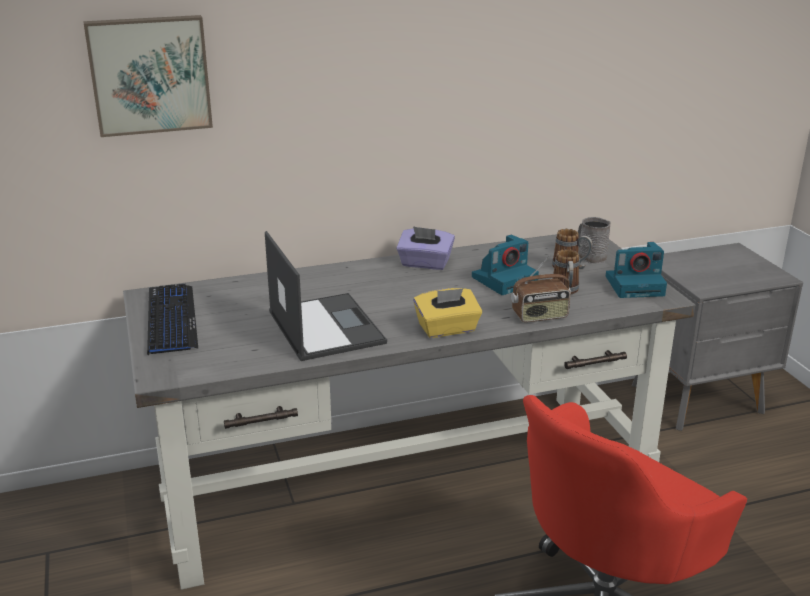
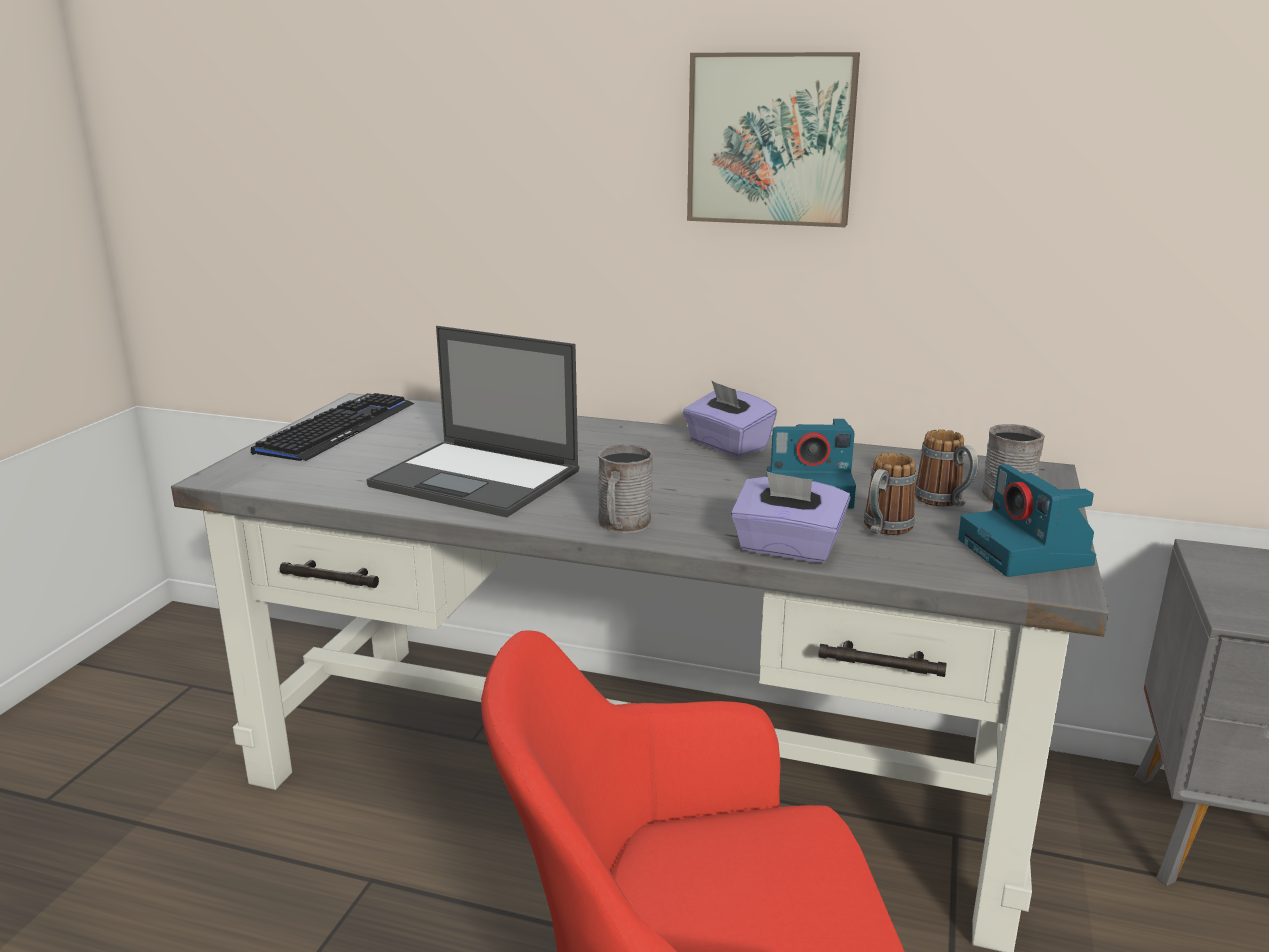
camera: 35 degrees right, 5 degrees down
(149, 74) = (391, 108): picture -> picture (771, 139)
(325, 326) = (478, 479): laptop -> laptop turned 105 degrees clockwise
(447, 329) = (622, 525): yellow tissue box -> grey mug
(540, 316) = (787, 548): radio -> purple tissue box
(635, 285) = (1027, 553): camera -> camera turned 45 degrees clockwise

